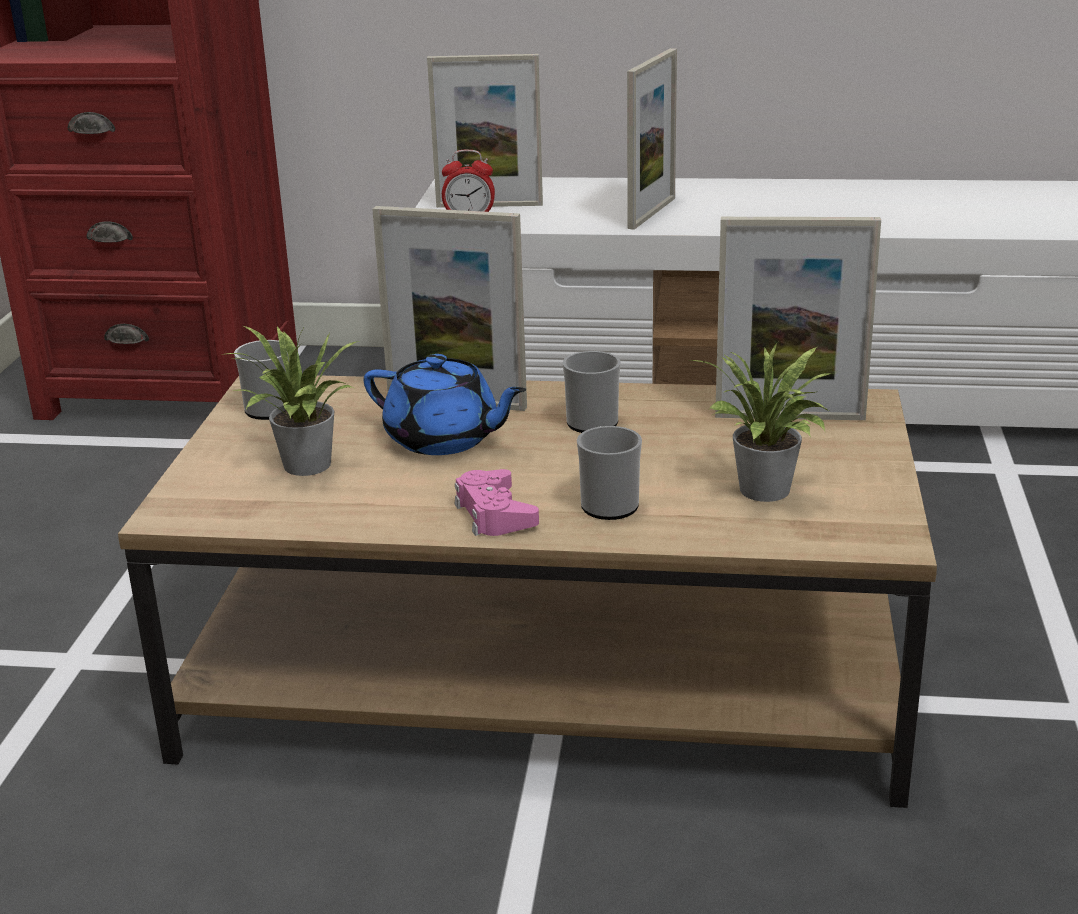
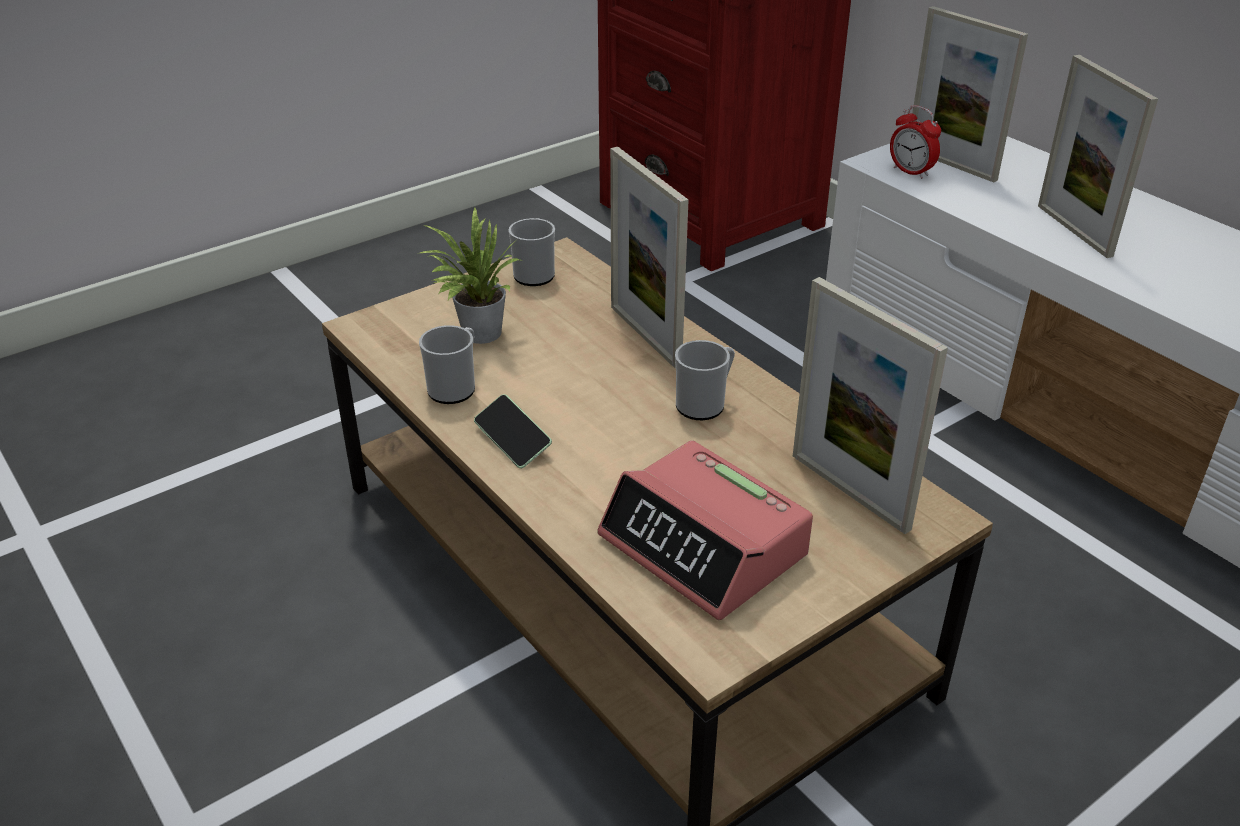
camera: 45 degrees right, 10 degrees up
(444, 439) = (586, 361): blue teapot -> none
(494, 514) = (512, 441): pink game controller -> phone
(608, 502) = (591, 480): mug -> mug (455, 387)
(652, 213) = (1074, 230): picture frame -> picture frame turned 90 degrees clockwise
(765, 493) = (704, 546): potted plant -> alarm clock

